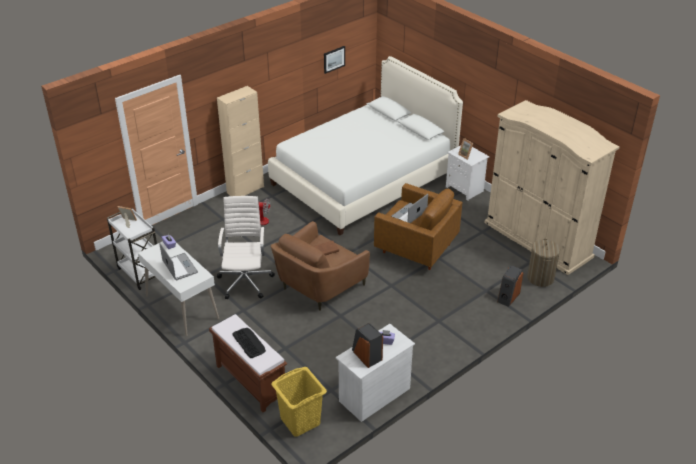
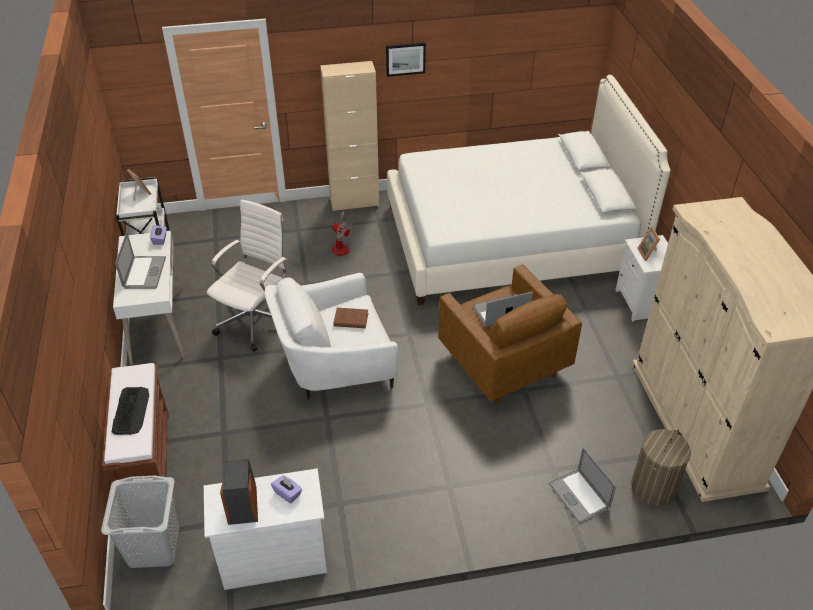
camera: 30 degrees right, 5 degrees up
(300, 421) = (153, 547): yellow laundry basket -> grey laundry basket
(319, 286) = (334, 365): brown armchair -> white armchair
(334, 59) = (526, 58): picture -> picture (405, 59)
(508, 297) = (579, 496): speaker -> laptop

